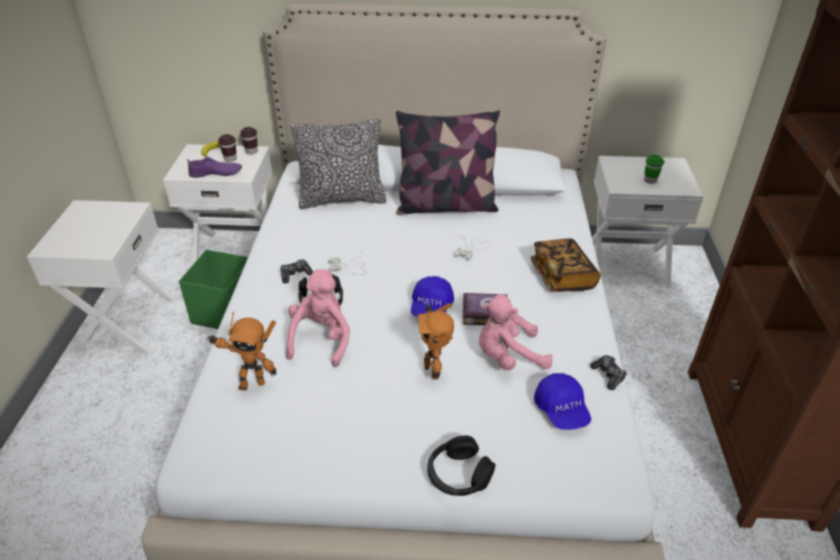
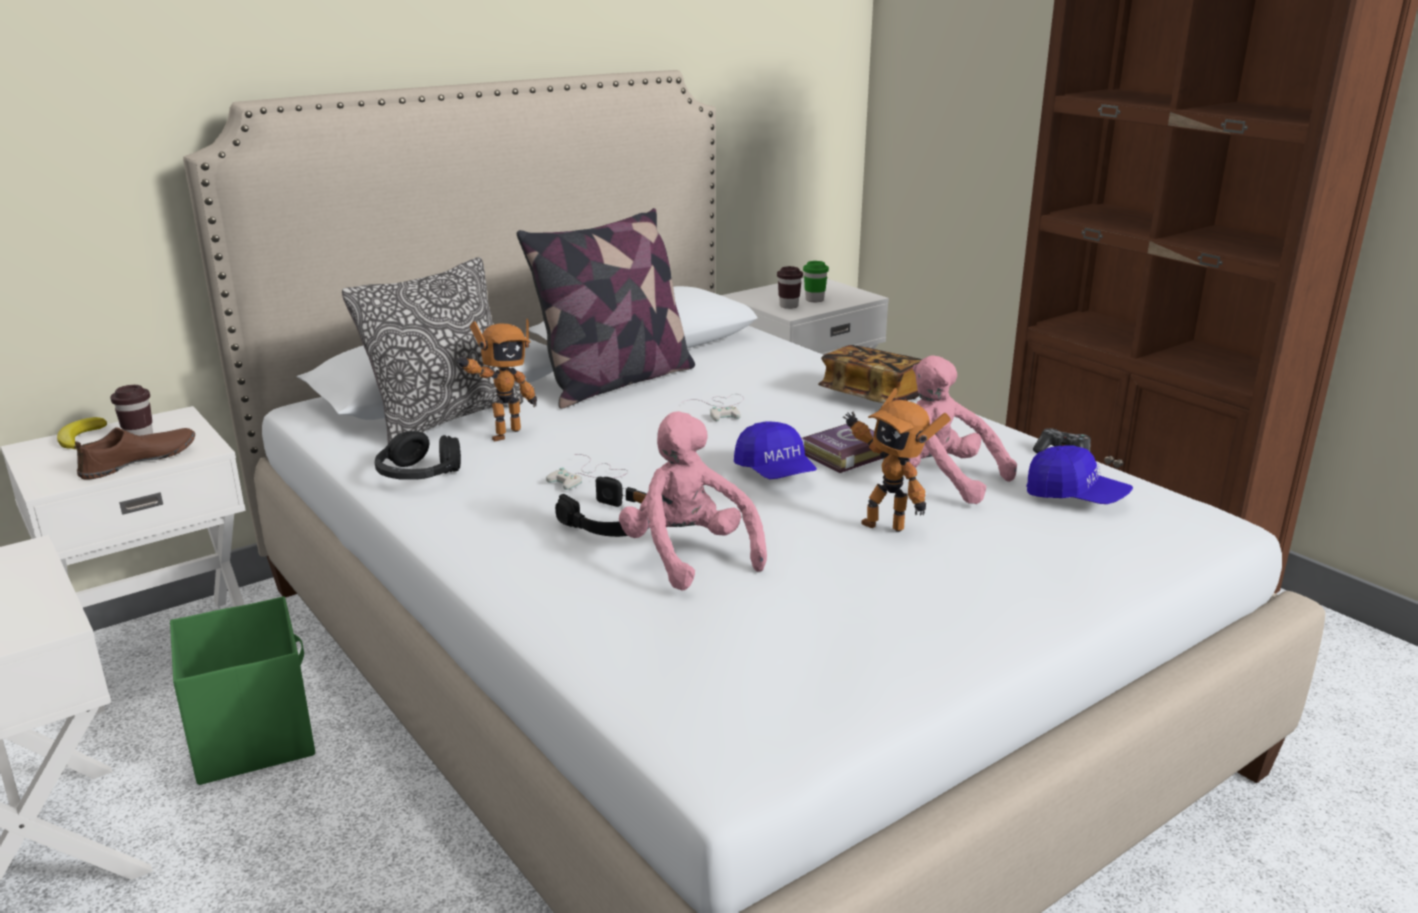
camera: 40 degrees left, 15 degrees down
(216, 173) = (139, 461): purple shoe -> brown shoe
(251, 151) = (169, 419): brown cup -> brown cup (788, 306)
(251, 383) = (670, 641): toy robot -> toy robot (502, 434)
(295, 274) = (517, 513): game controller -> none
(458, 475) = (1084, 595): black headphones -> black headphones (418, 475)
(508, 357) = (942, 479): pink plush toy -> pink plush toy turned 90 degrees clockwise

